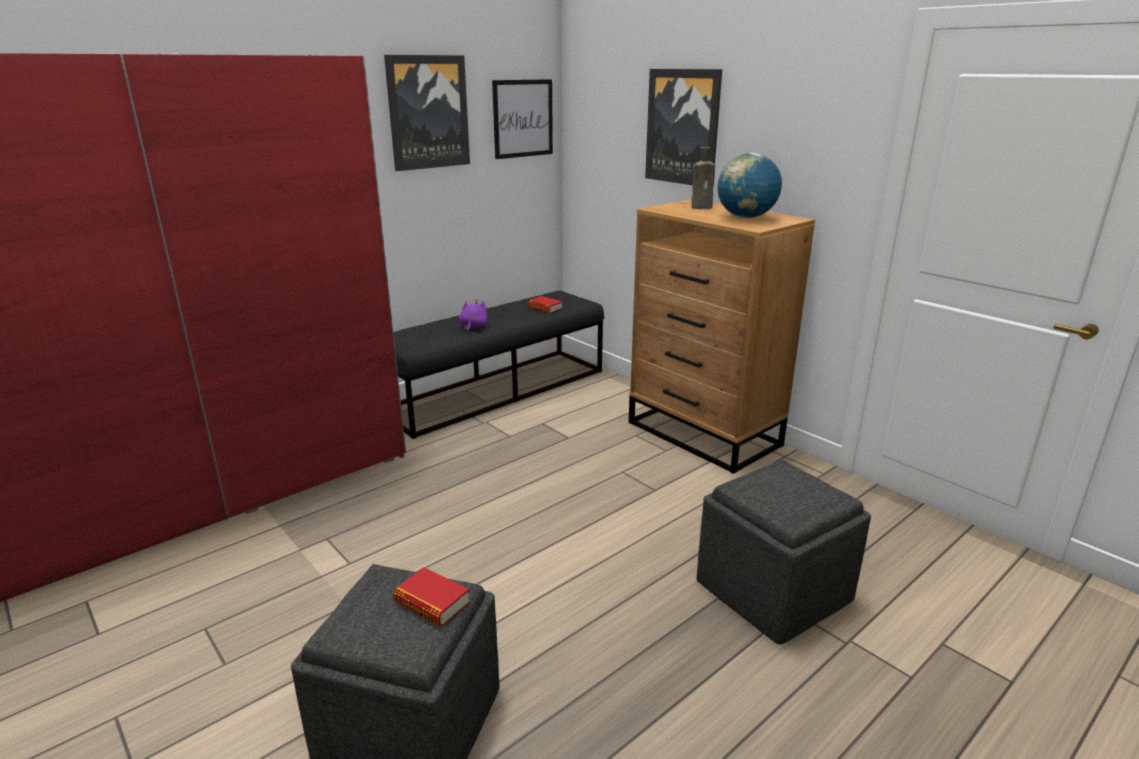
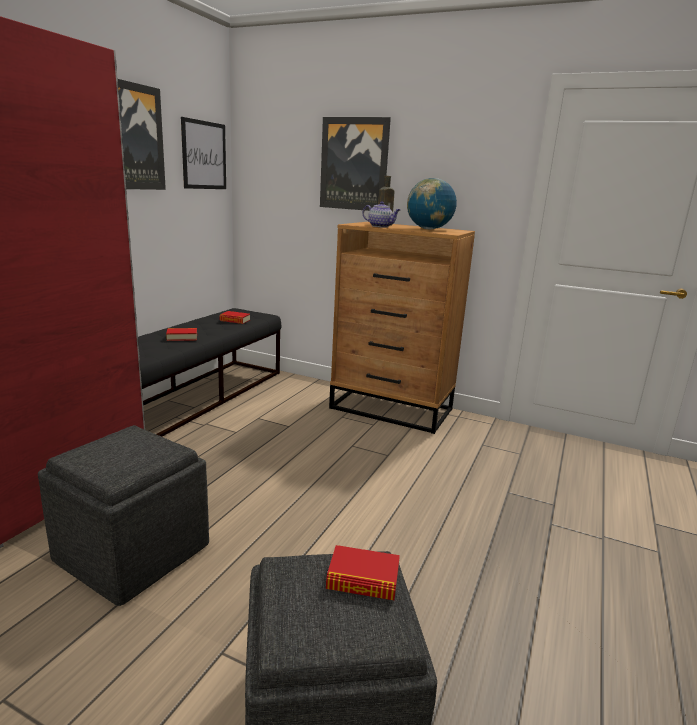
camera: 25 degrees left, 5 degrees down
(473, 327) = (182, 337): purple plush toy -> book
(685, 213) = (380, 226): none -> teapot
(773, 590) = (527, 512): grey ottoman -> grey ottoman (133, 551)

